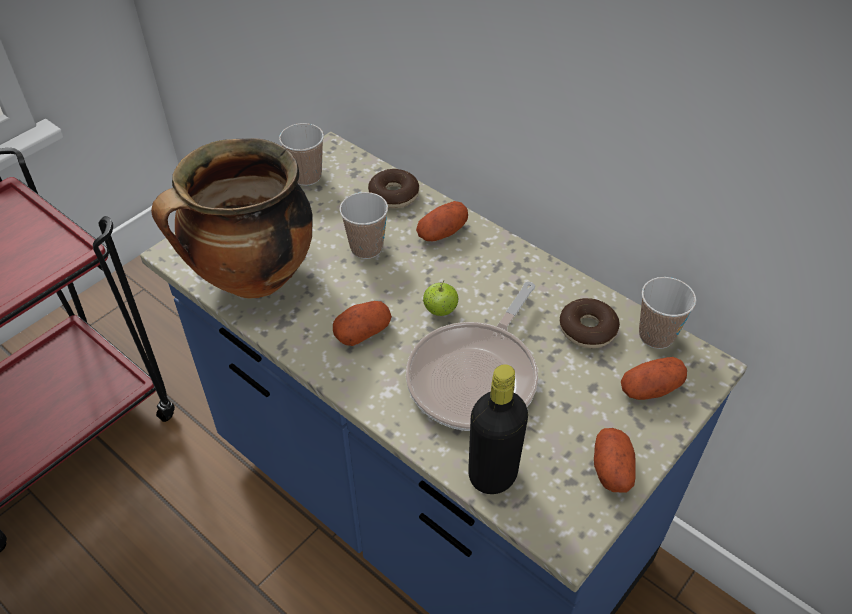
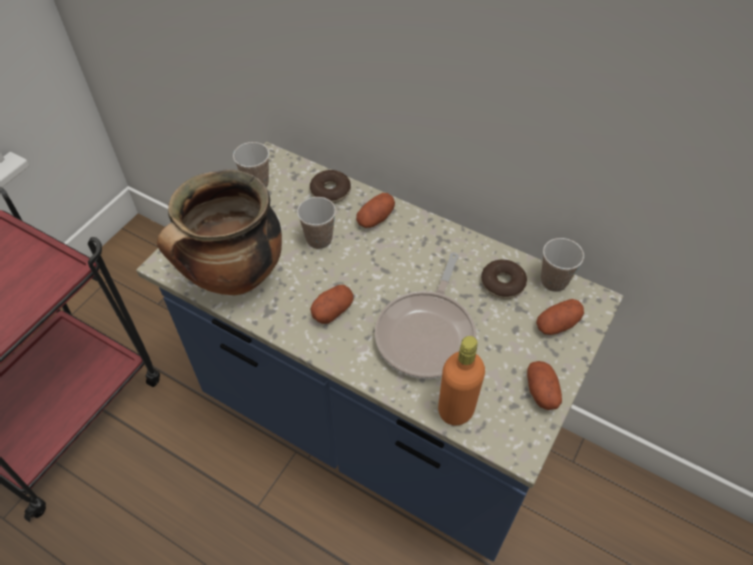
camera: 10 degrees left, 5 degrees up
(440, 311) = (388, 284): apple -> none
(492, 475) = (456, 410): black bottle -> orange bottle

